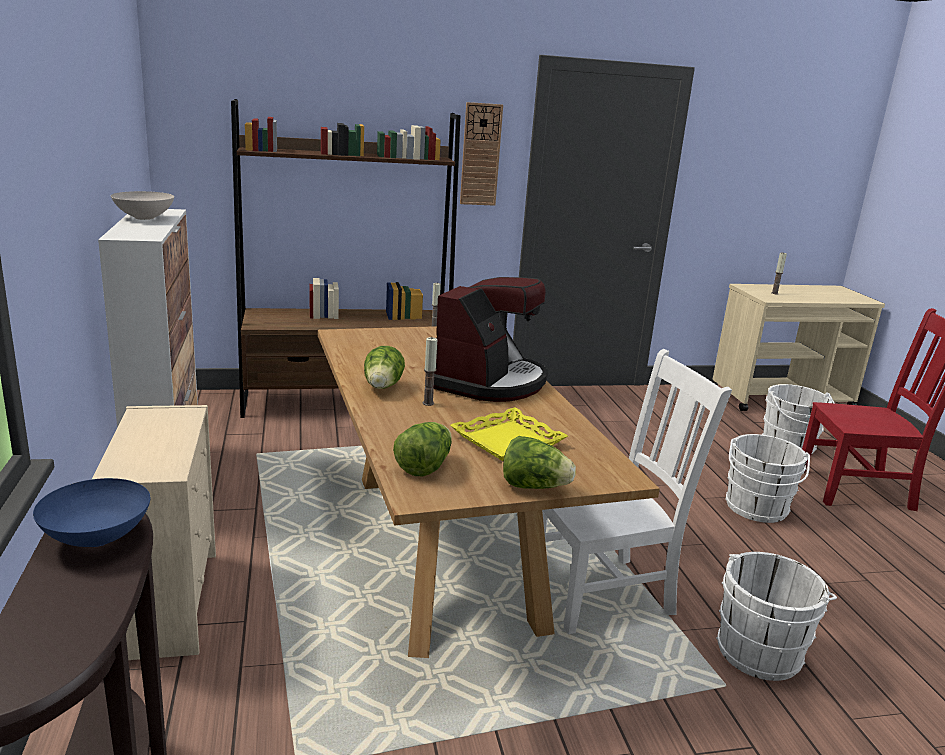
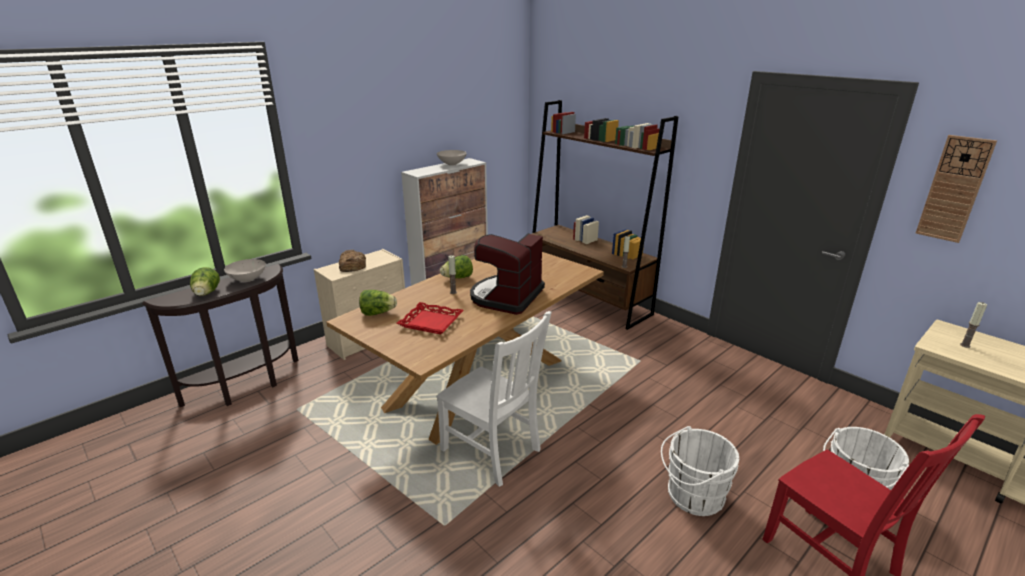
camera: 60 degrees right, 5 degrees up
(98, 537) = (248, 279): blue bowl -> white bowl
(148, 447) = (352, 265): none -> bread
(480, 154) = (699, 149): wall clock -> wall clock (954, 189)
(490, 382) = (506, 297): coffee machine -> coffee machine turned 120 degrees clockwise
(508, 441) = (430, 322): yellow tray -> red tray
(534, 486) = (384, 342): lettuce -> lettuce (206, 294)
(761, 650) = (496, 535): white bucket -> none

